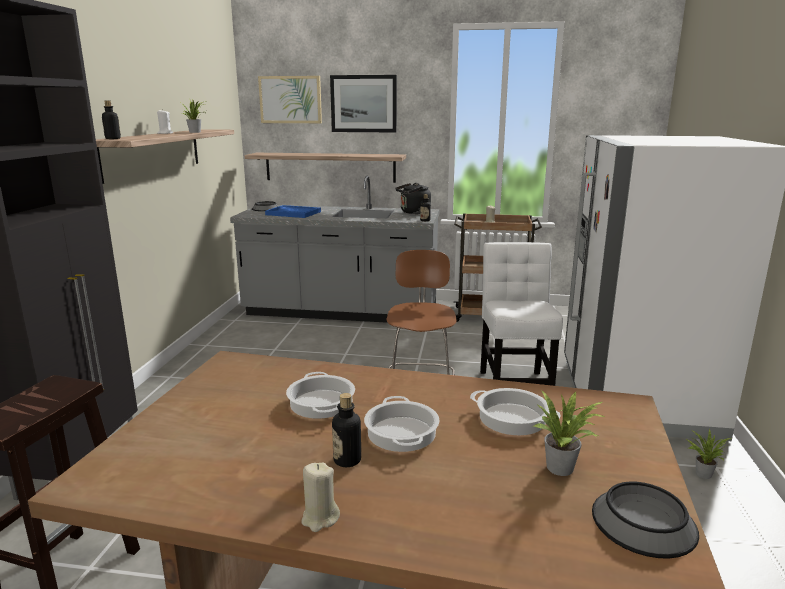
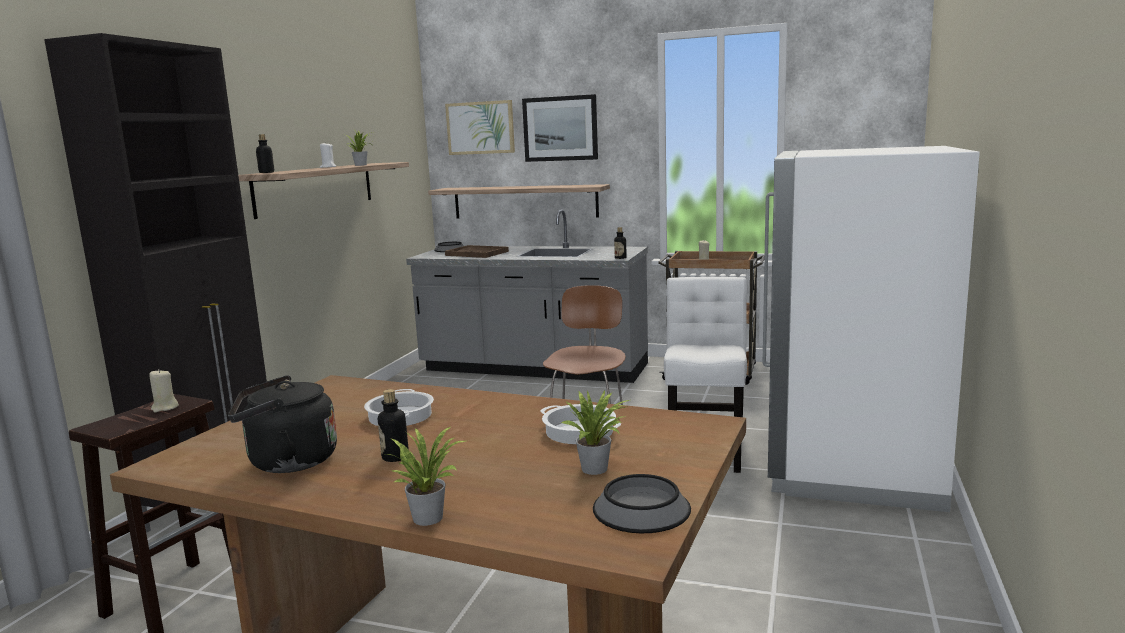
camera: 10 degrees right, 5 degrees down
(293, 213) = (477, 253): blue tray -> brown tray
(320, 518) = (343, 494): beige candle -> beige candle (165, 408)
(402, 433) = (461, 439): cooking pot -> none
(413, 212) = (613, 250): black kettle -> black kettle (287, 462)
(702, 473) = (894, 543): potted plant -> potted plant (428, 516)

